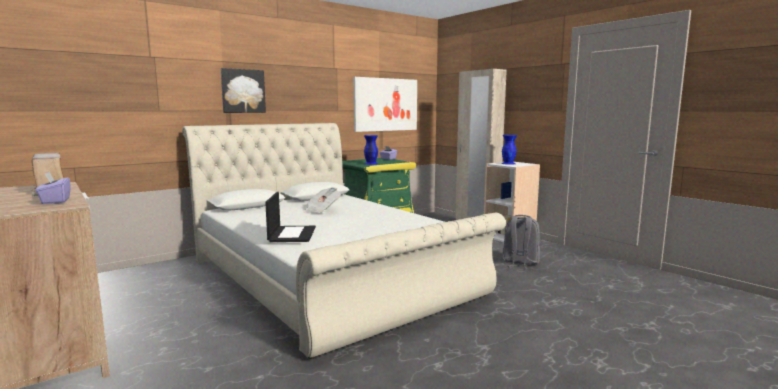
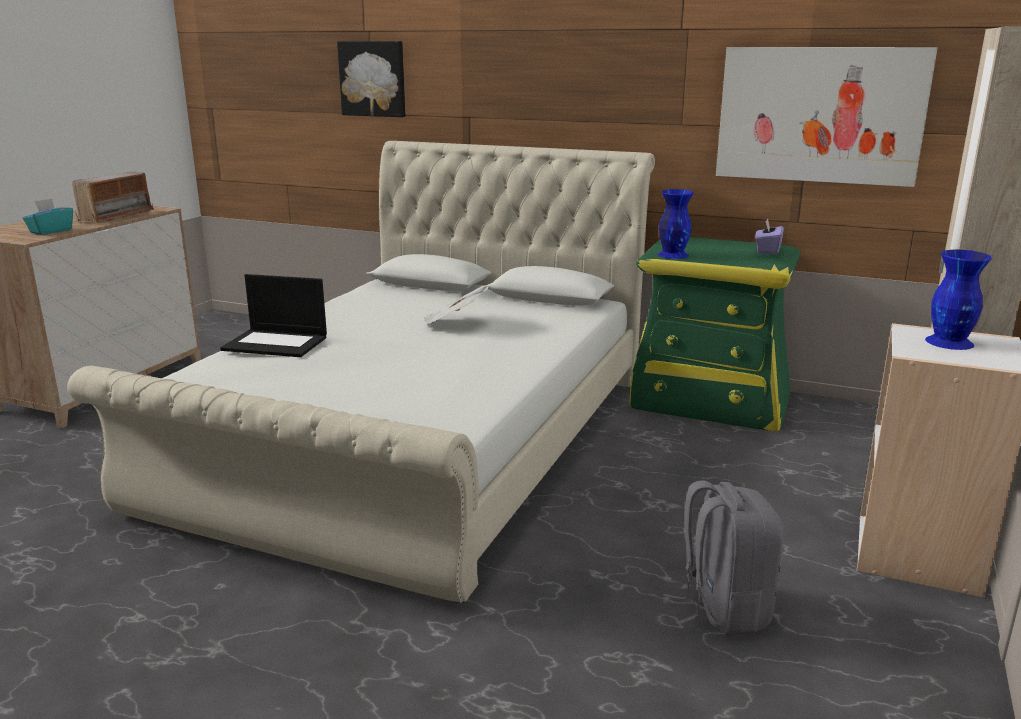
camera: 60 degrees right, 10 degrees up
(55, 201) = (51, 231): purple tissue box -> turquoise tissue box
(243, 91) = (489, 83): picture -> picture (373, 79)
(292, 234) = (277, 343): laptop -> laptop turned 45 degrees clockwise

